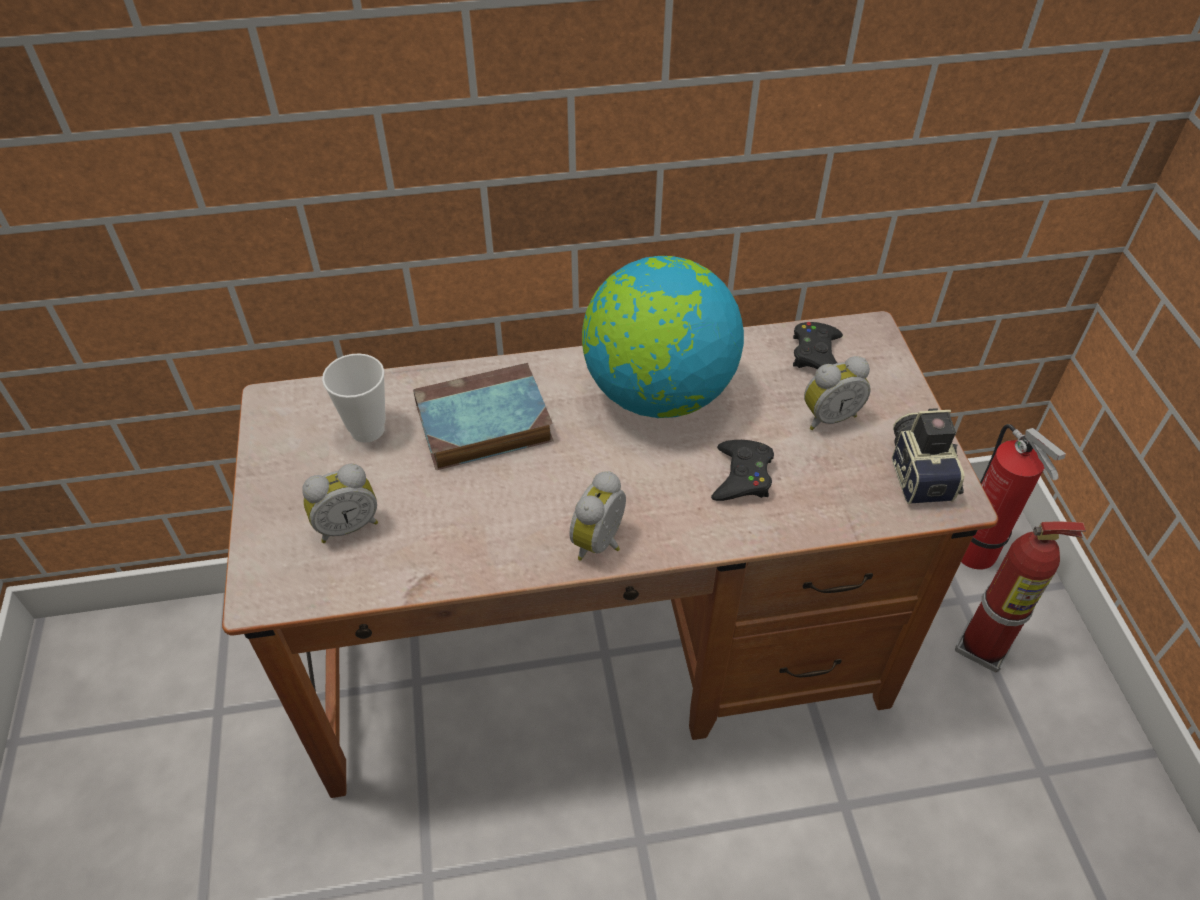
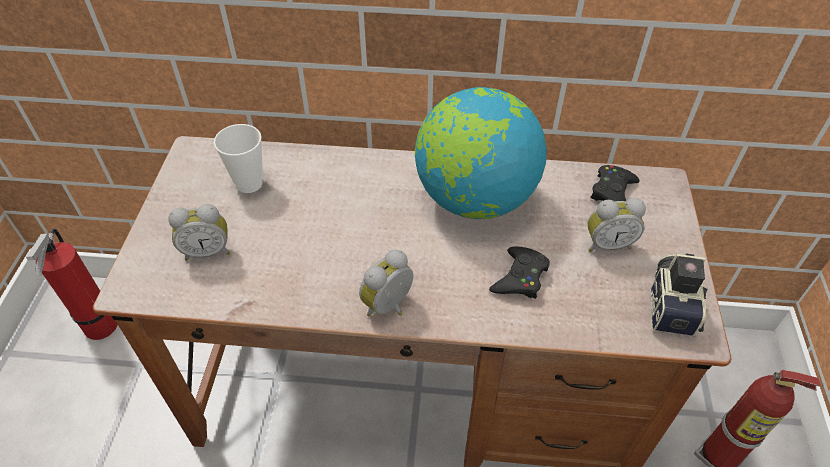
camera: 15 degrees right, 0 degrees up
(481, 425) = (332, 196): book -> none
(978, 556) = (734, 382): fire extinguisher -> fire extinguisher (99, 329)

